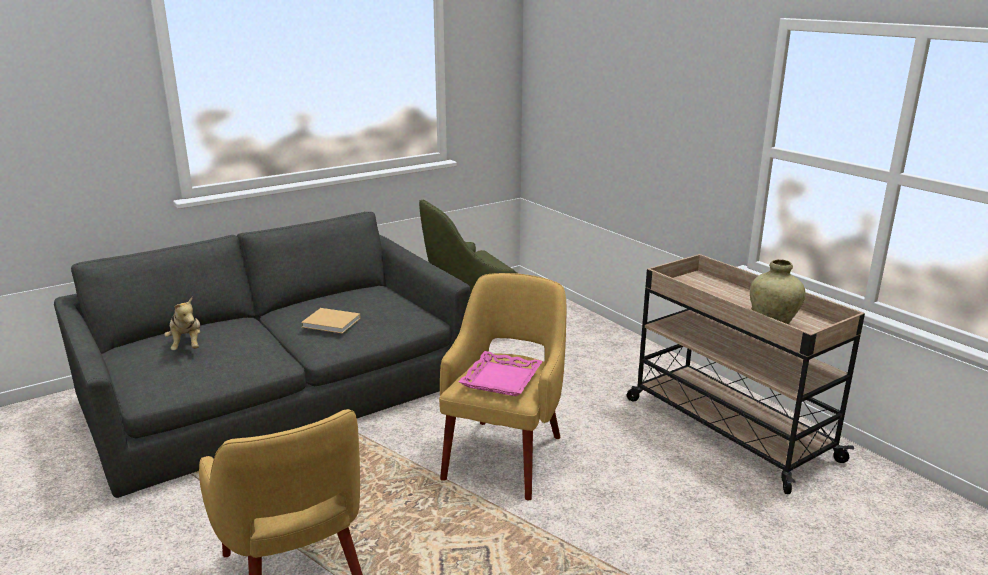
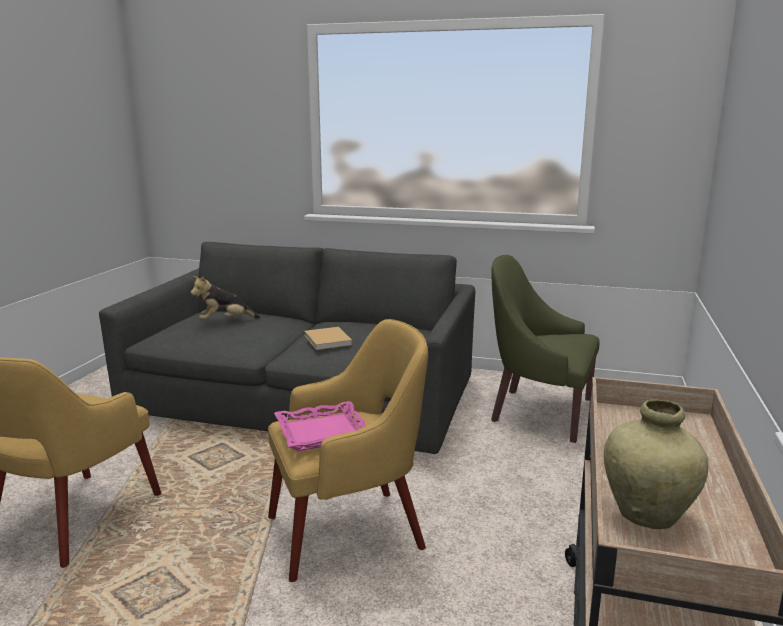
camera: 50 degrees right, 5 degrees down
(187, 345) = (225, 321): plush toy -> plush toy turned 45 degrees clockwise

